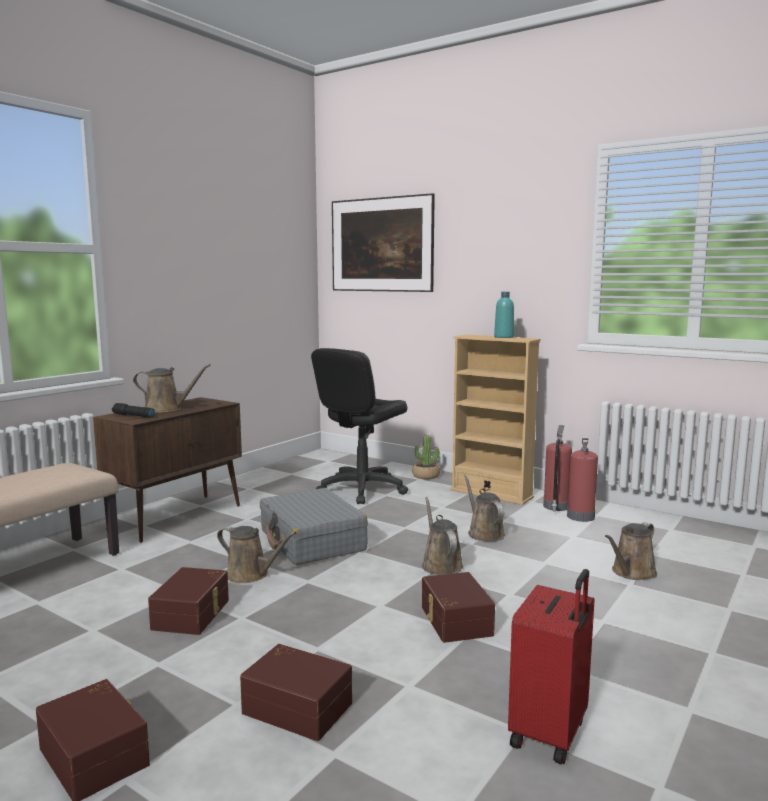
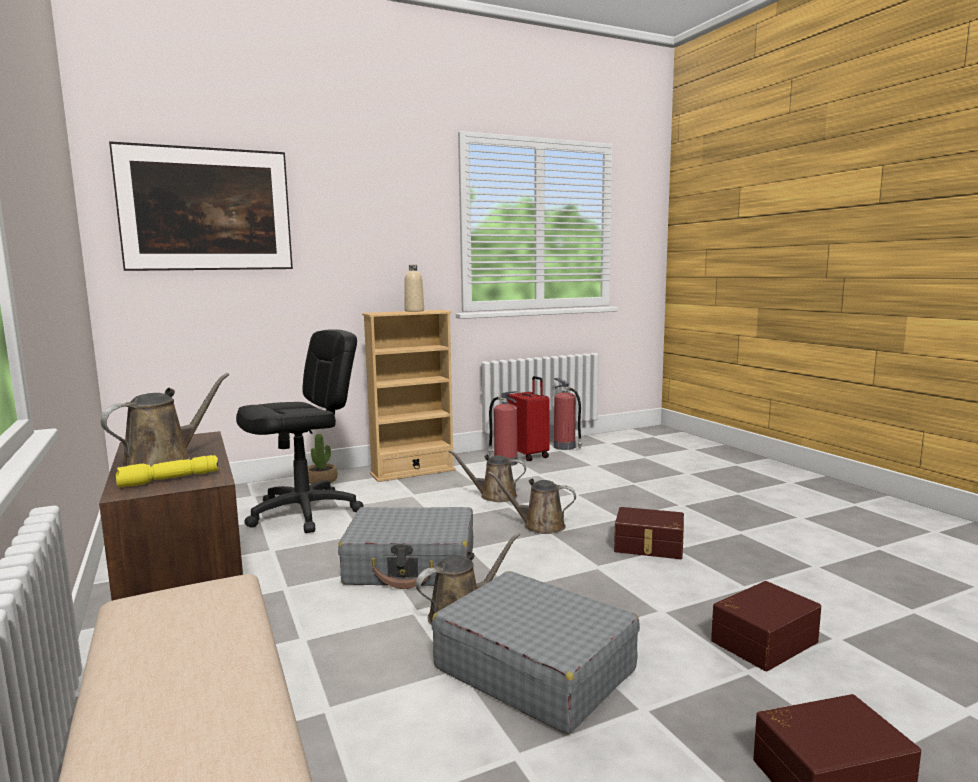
camera: 60 degrees left, 0 degrees up
(133, 416) = (168, 480): black flashlight -> yellow flashlight
(193, 614) = (534, 668): brown storage box -> grey suitcase
(361, 489) = (304, 513): black office chair -> black office chair turned 105 degrees counterclockwise
(504, 337) = (414, 311): turquoise bottle -> beige bottle
(550, 733) = (820, 559): red suitcase -> red suitcase (529, 455)
(556, 507) = (475, 463): fire extinguisher -> fire extinguisher (565, 447)
(631, 573) = (617, 478): brown watering can -> none

